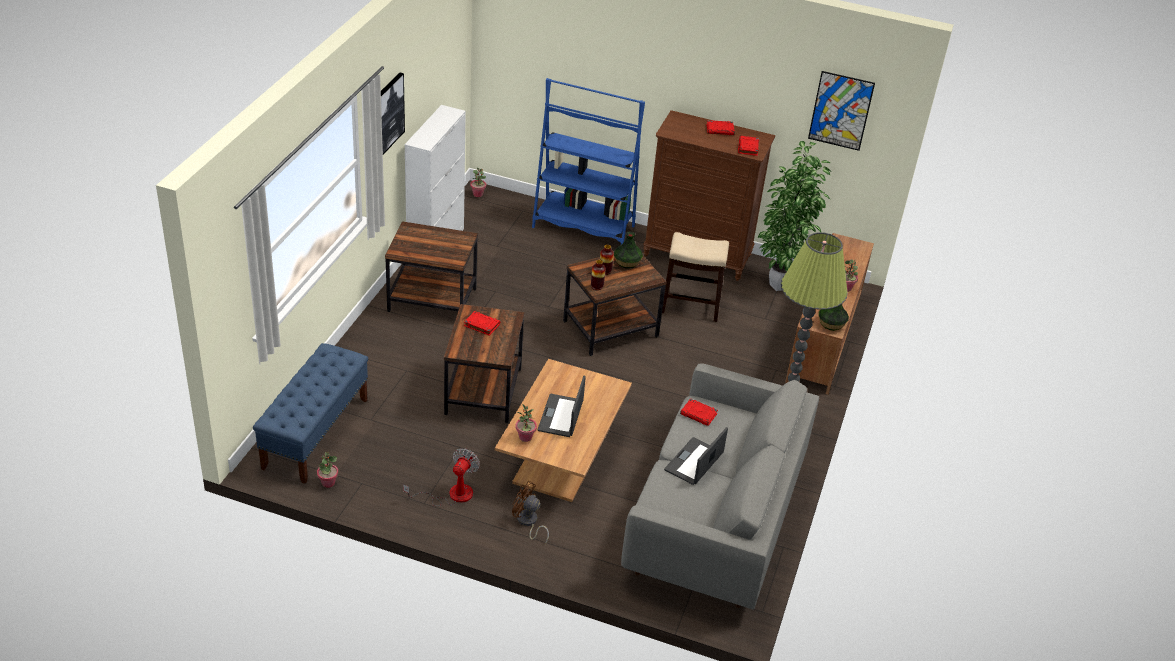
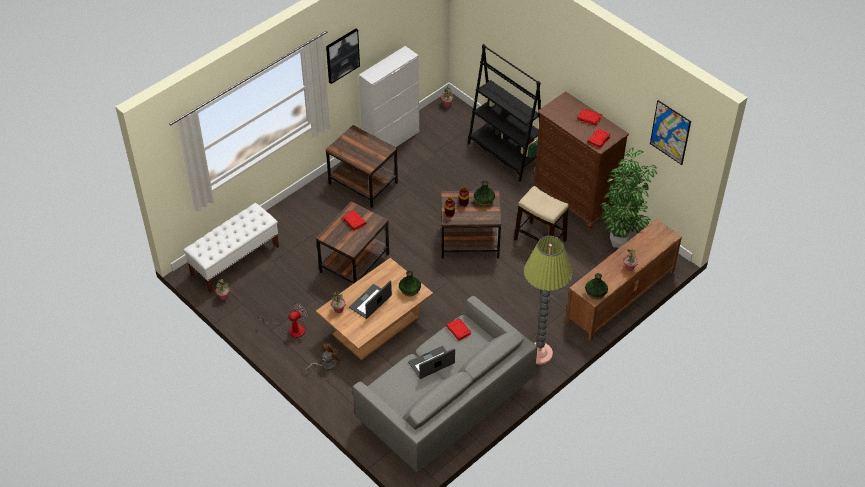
camera: 30 degrees right, 10 degrees up
(316, 433) = (235, 260): blue bench -> white bench
(528, 522) = (325, 365): brown fan -> brown fan turned 75 degrees clockwise
(583, 227) = (505, 153): blue bookcase -> black bookcase
(601, 388) = (410, 290): none -> vase

